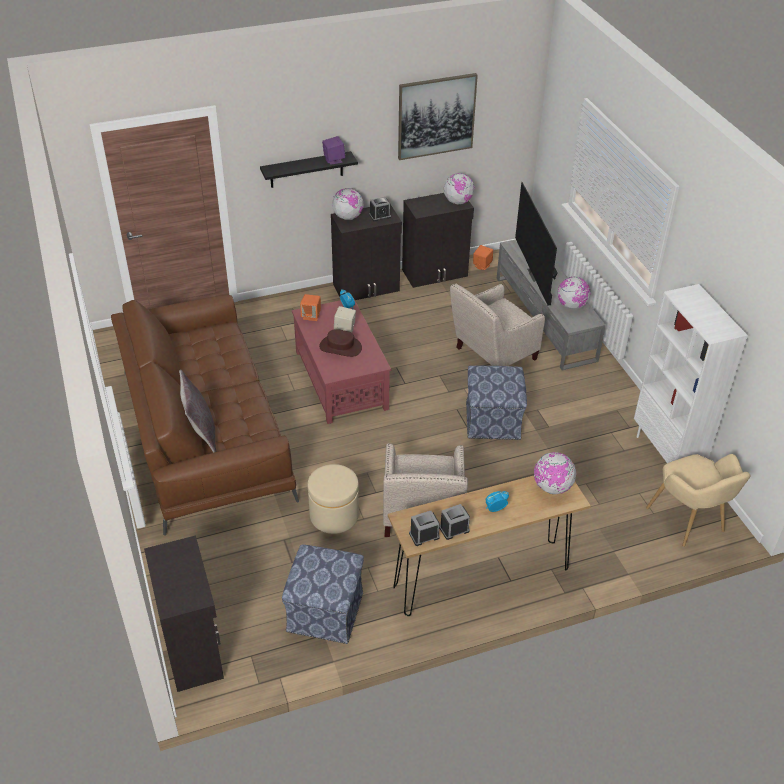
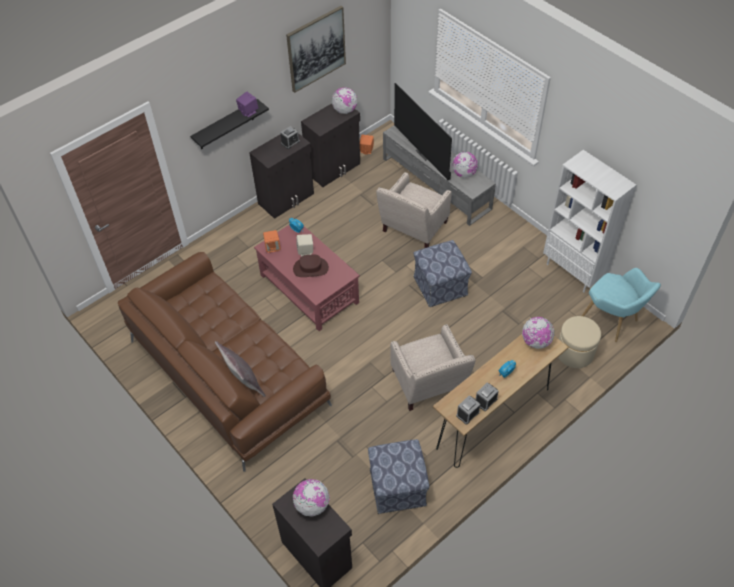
camera: 20 degrees left, 10 degrees up
(334, 515) = (364, 407): beige ottoman -> beige ottoman (574, 353)
(347, 217) = (265, 151): globe -> globe (312, 505)
(689, 523) = (612, 322): beige armchair -> turquoise armchair

